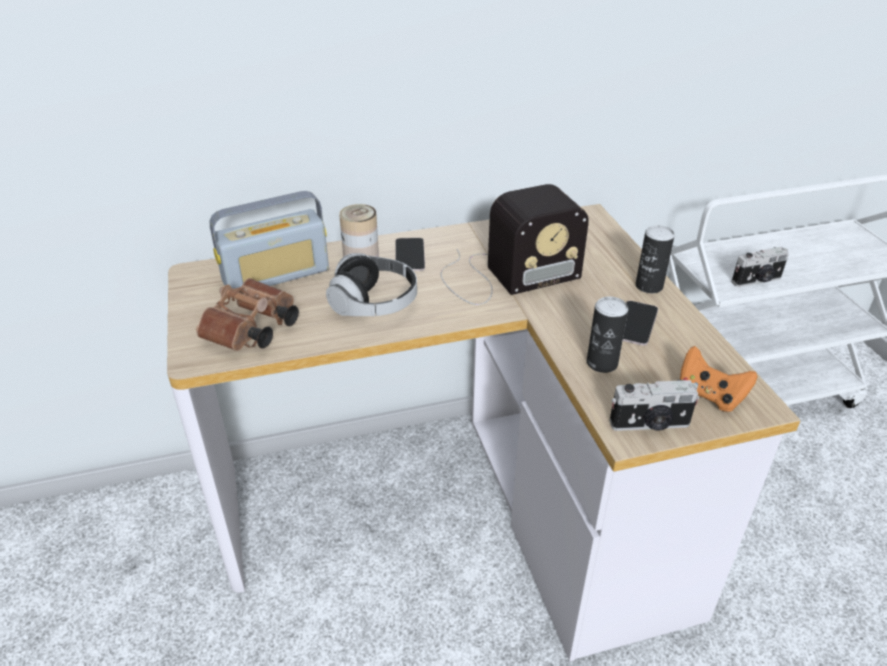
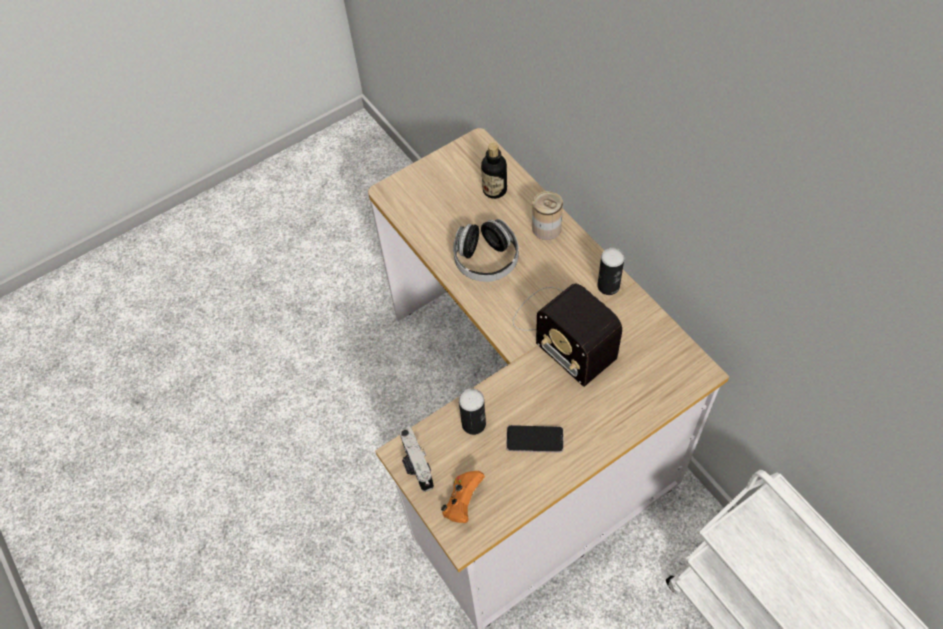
camera: 75 degrees right, 20 degrees up
(251, 332) = (426, 206): brown binoculars -> none
(276, 276) = (494, 190): radio -> bottle
(410, 255) = (561, 259): phone -> none
(649, 286) = (595, 441): can -> can (608, 286)
(757, 281) = (762, 568): camera -> none

